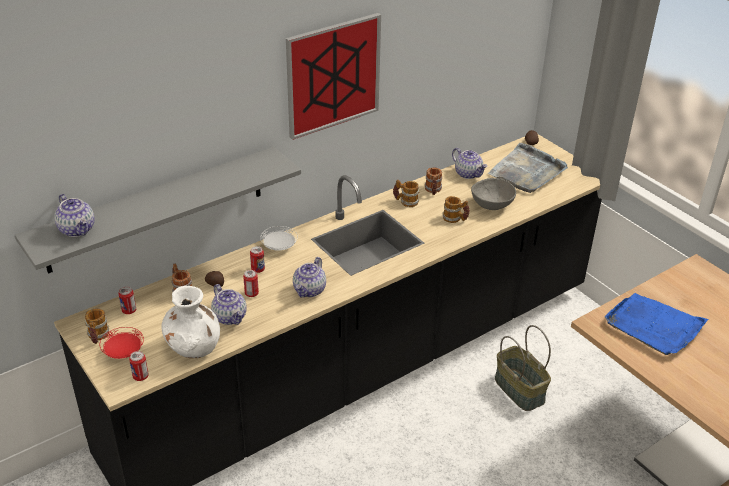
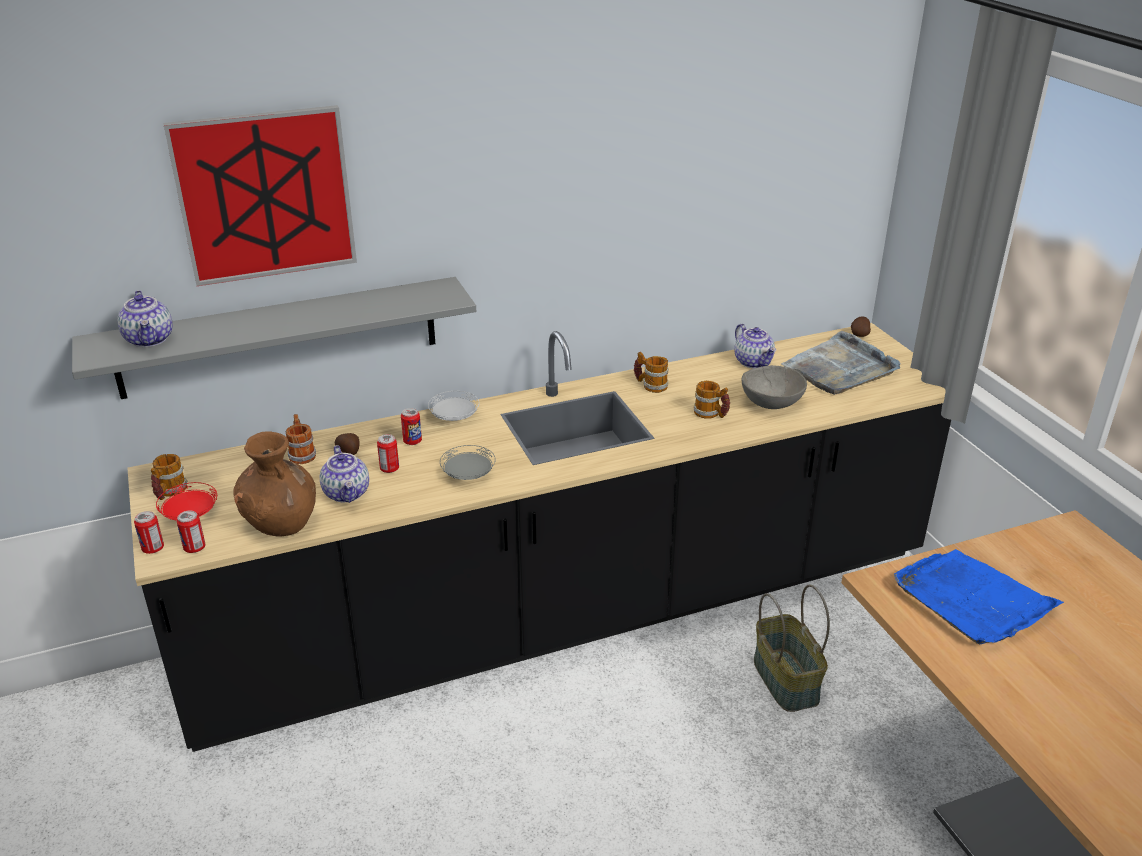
camera: 15 degrees right, 5 degrees down
(129, 310) = (224, 467): can -> can (153, 549)
(194, 347) = (281, 523): white vase -> brown vase
(310, 290) = (468, 475): teapot -> grey plate
(333, 75) = (547, 187): picture -> picture (265, 195)
(433, 190) = (694, 376): mug -> none

